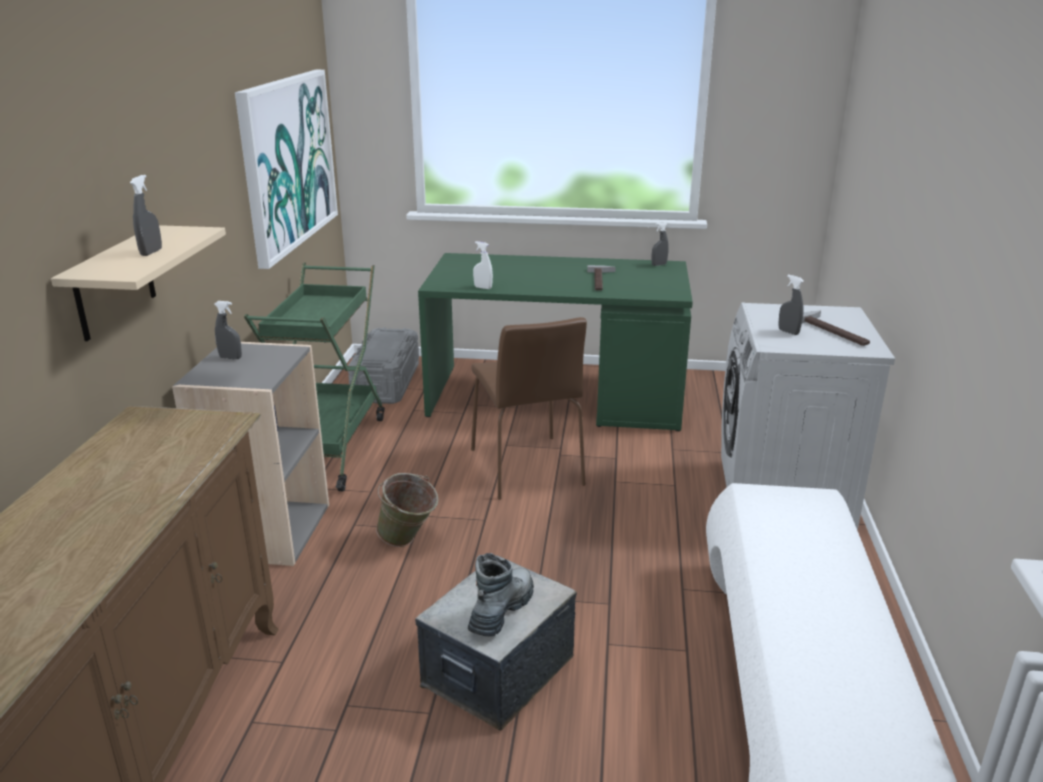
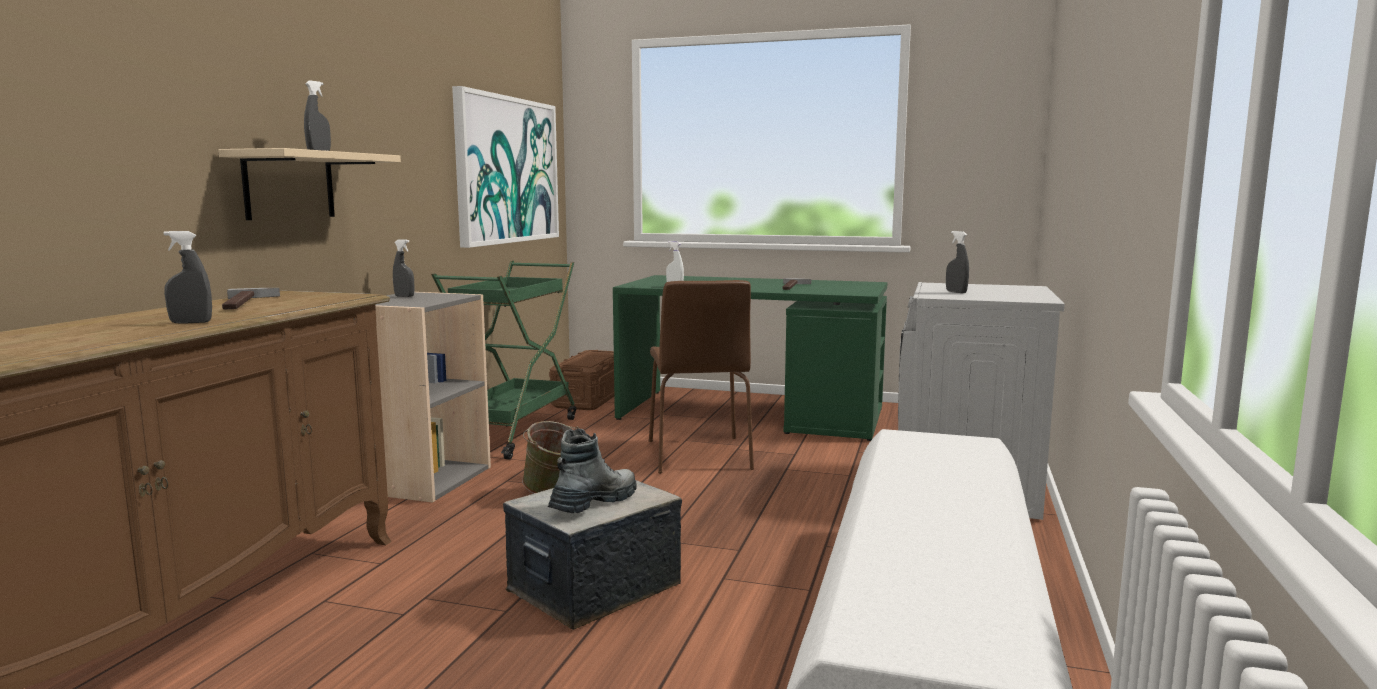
camera: 10 degrees right, 15 degrees down
(386, 383) = (590, 398): grey storage box -> brown storage box
(659, 265) = (858, 282): grey spray bottle -> grey spray bottle (191, 322)
(835, 331) = (1008, 293): hammer -> hammer (246, 303)

